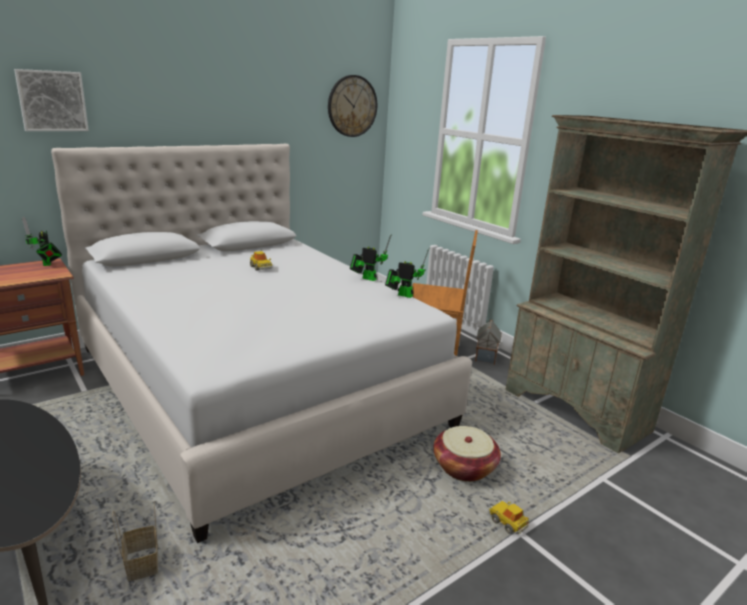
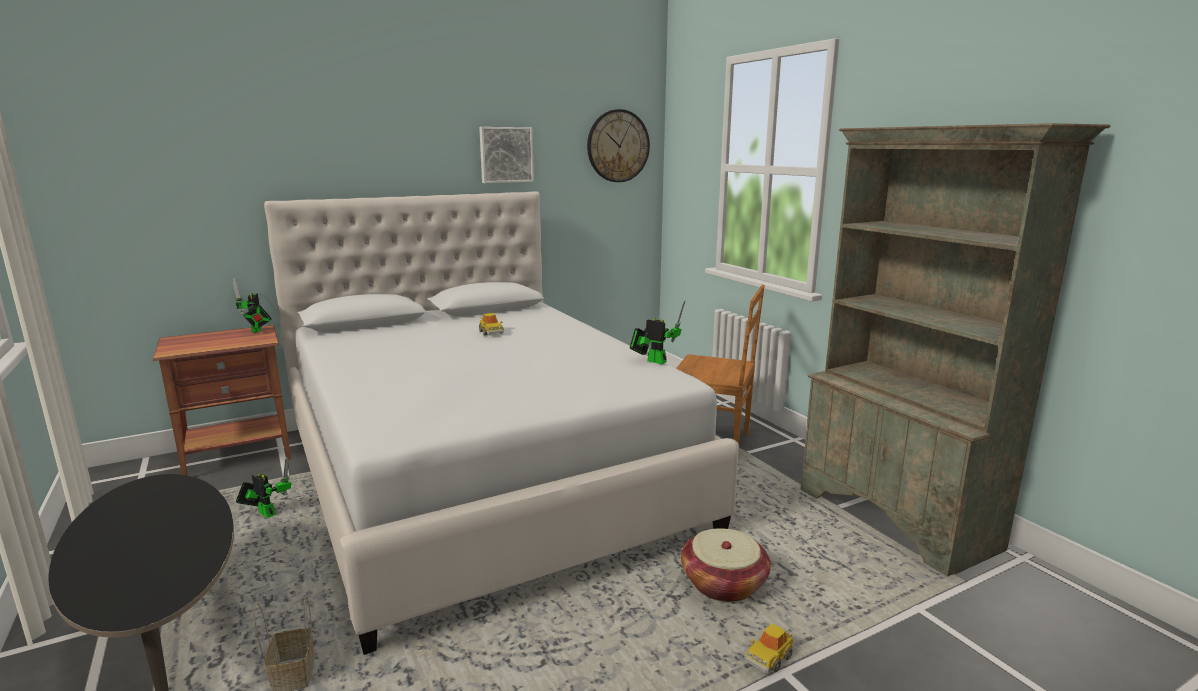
camera: 10 degrees right, 5 degrees down
(52, 101) = (267, 150): picture -> picture (506, 155)
(367, 278) = (615, 343): toy robot -> toy robot (265, 513)
(485, 358) = (781, 450): toy house -> none
(507, 522) = (769, 657): toy car -> toy car turned 105 degrees counterclockwise

